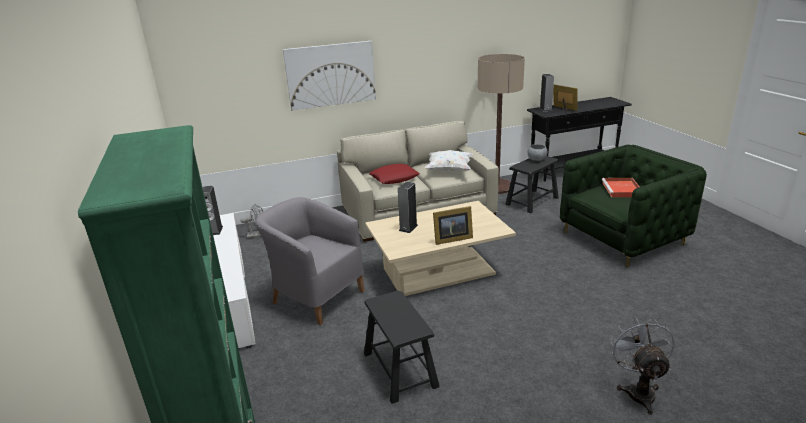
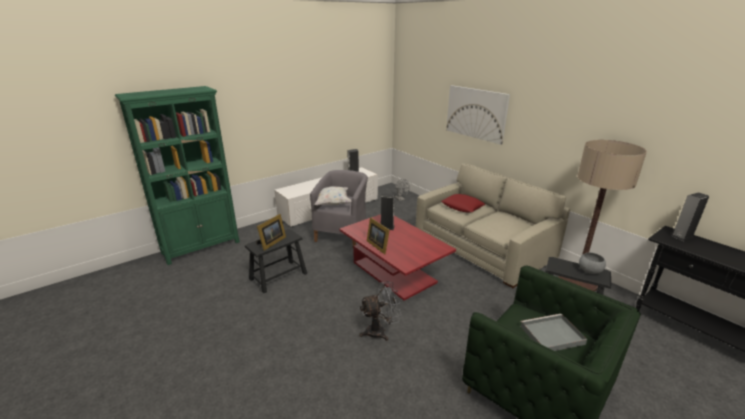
camera: 70 degrees right, 0 degrees up
(439, 271) = (394, 272): beige coffee table -> red coffee table
(449, 170) = (501, 225): white pillow -> white pillow (332, 203)
(564, 109) = (704, 248): picture frame -> picture frame (271, 243)
(622, 189) = (551, 335): red tray -> grey tray
(638, 391) = (265, 395): grey fan -> grey fan (380, 331)

